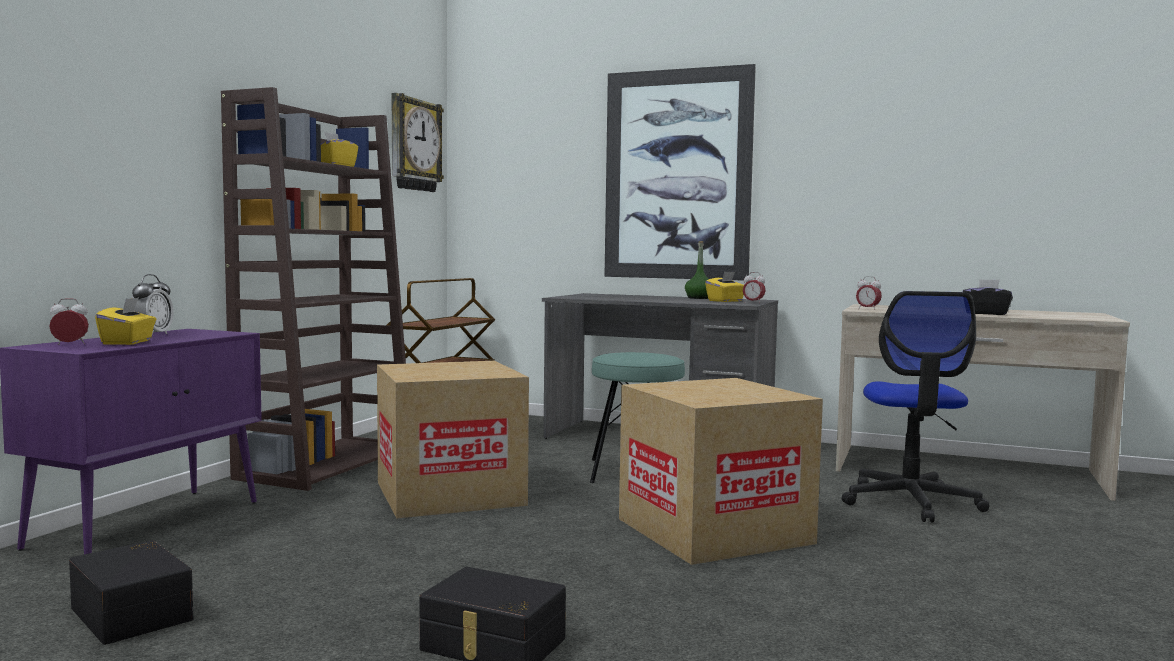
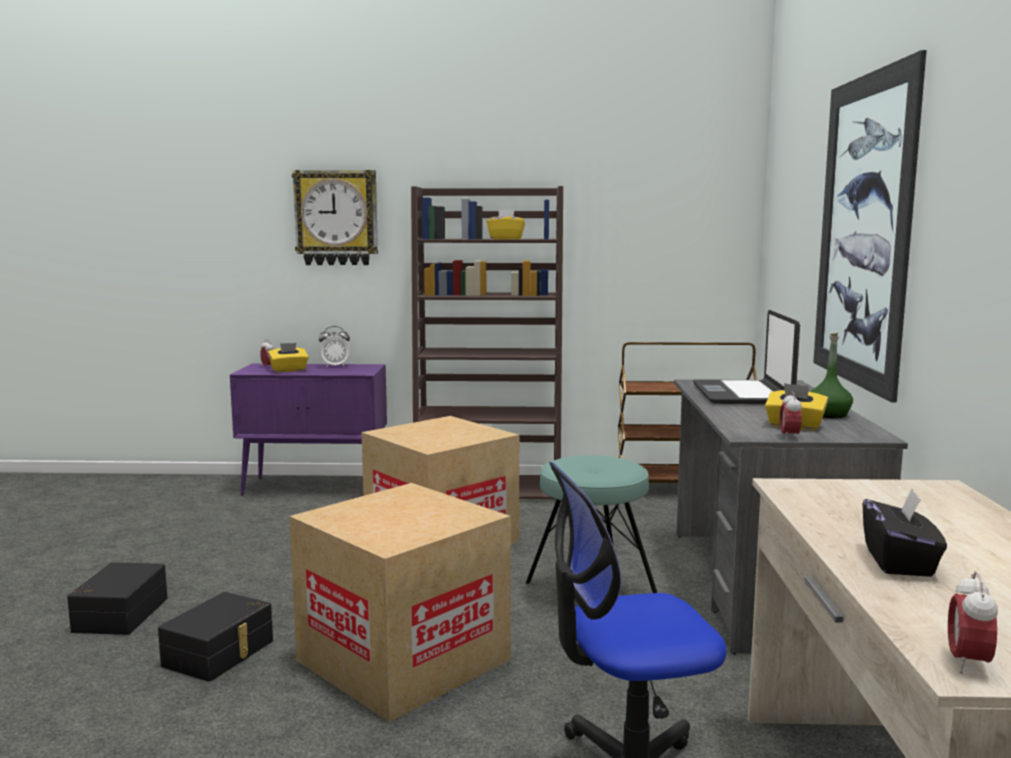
camera: 70 degrees right, 5 degrees up
(134, 613) = (170, 523): black storage box -> black storage box (220, 653)
(414, 145) = (693, 197): wall clock -> wall clock (336, 218)
(619, 297) = (742, 394): none -> laptop
(868, 309) = (812, 489): alarm clock -> alarm clock (968, 663)

